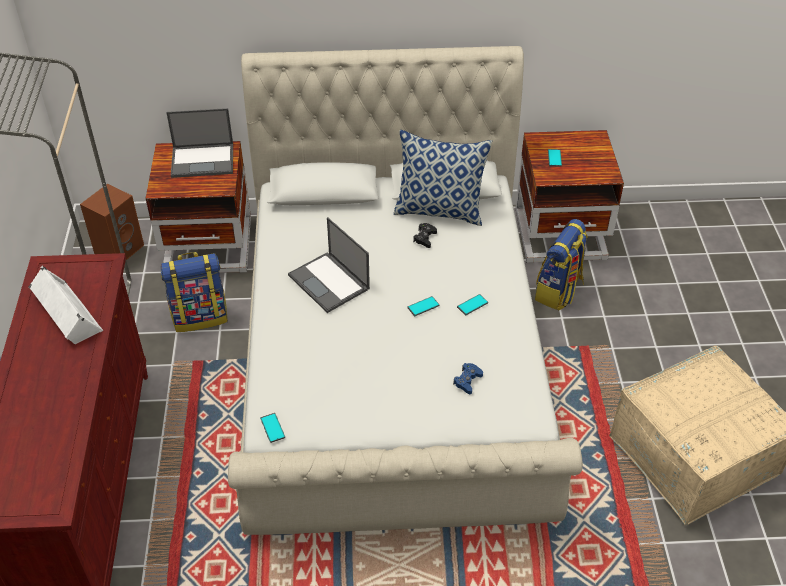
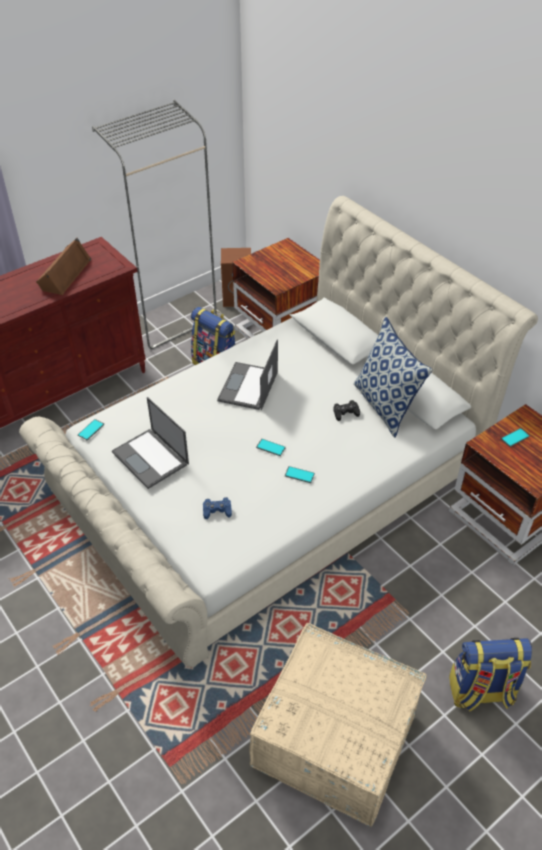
camera: 55 degrees right, 0 degrees up
(65, 314) = (64, 274): white speaker -> brown speaker
(203, 160) = (294, 264): laptop -> laptop (151, 458)
(559, 291) = (438, 549): backpack -> backpack (481, 692)

